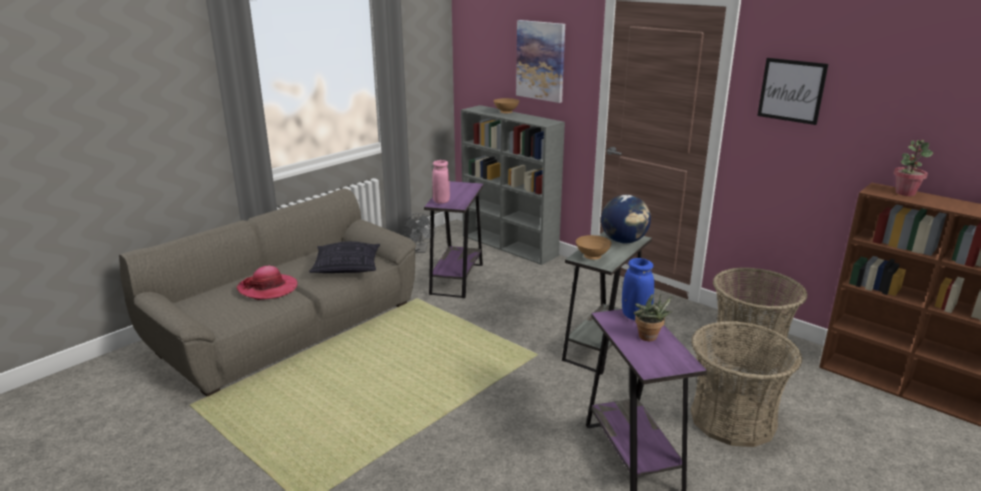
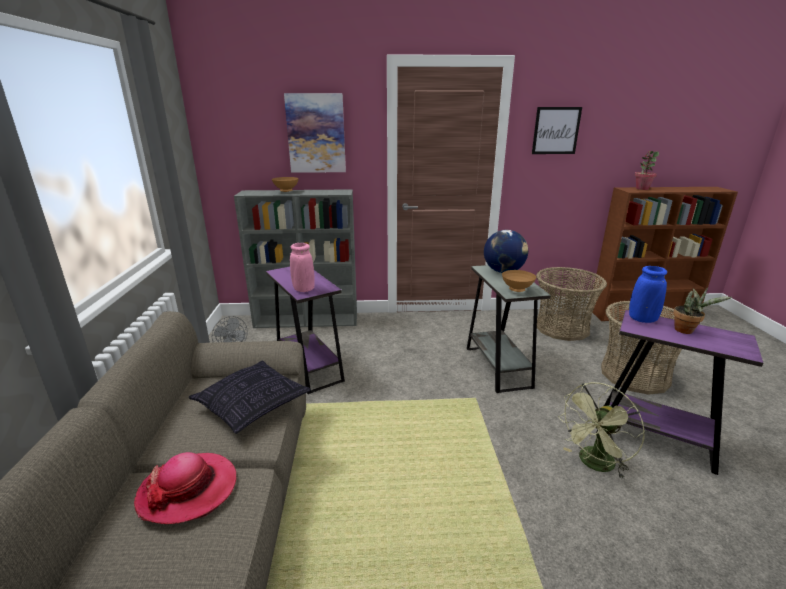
camera: 45 degrees left, 0 degrees up
(542, 436) = (594, 464): none -> green fan

